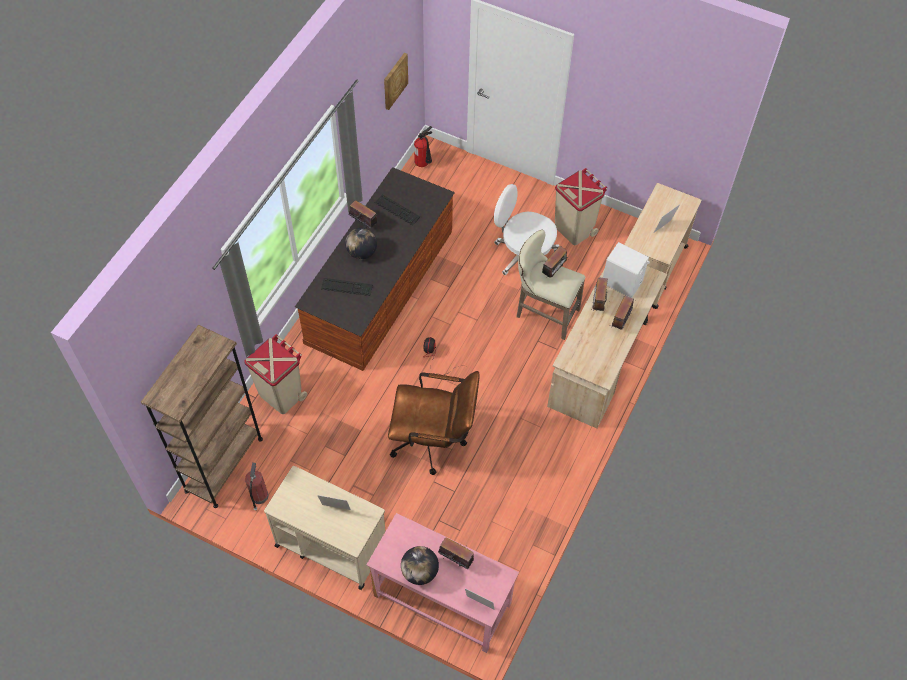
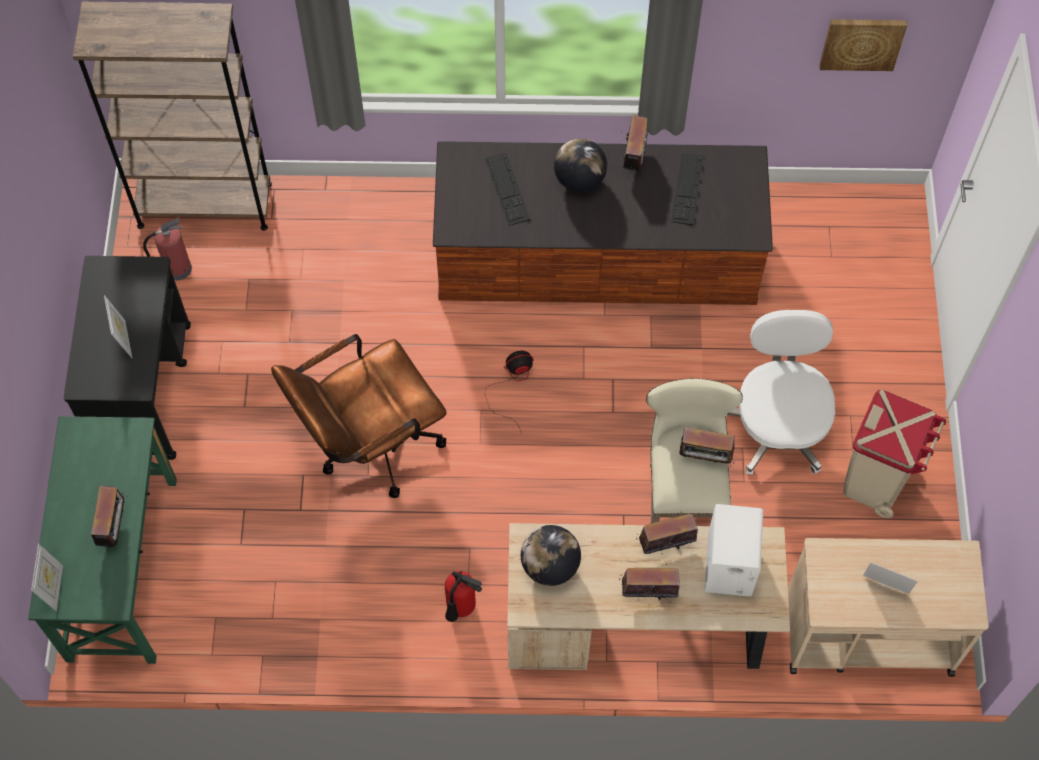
camera: 65 degrees right, 5 degrees up
(281, 395) = (345, 218): beige trash can -> none
(330, 545) = (144, 389): beige cart -> black cart
(420, 572) = (74, 488): globe -> globe (550, 566)
(424, 164) = (864, 208): fire extinguisher -> fire extinguisher (460, 610)
(434, 441) = (369, 446): brown office chair -> brown office chair turned 75 degrees clockwise
(442, 600) = (122, 568): pink desk -> green desk

